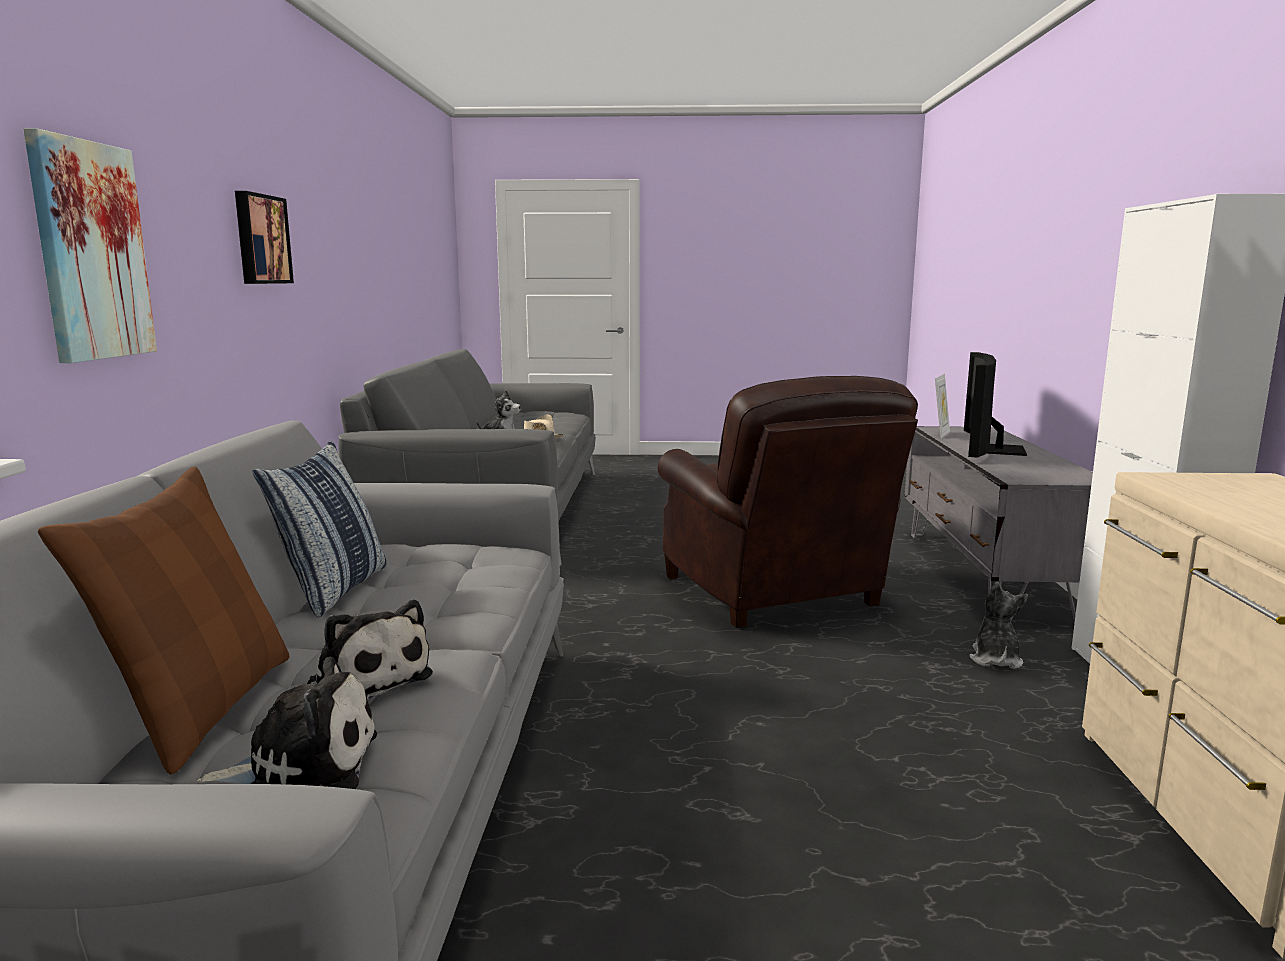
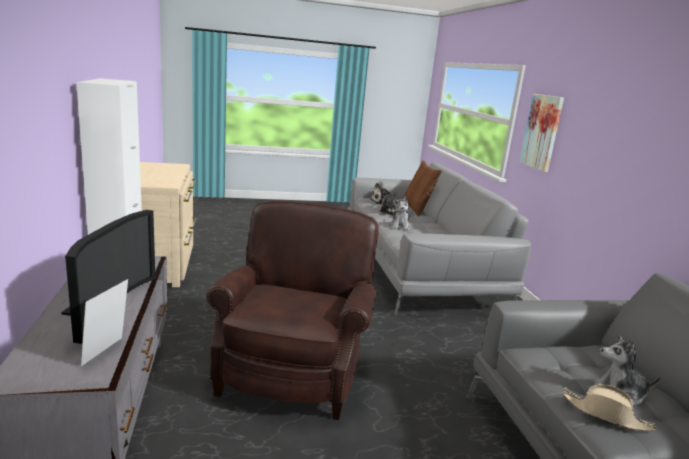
camera: 165 degrees right, 5 degrees up
(260, 239) = (635, 143): picture -> none
(334, 590) = (442, 232): pillow -> none
(775, 594) = (294, 369): brown armchair -> brown armchair turned 45 degrees clockwise
(995, 660) = (182, 319): plush toy -> plush toy (399, 226)

